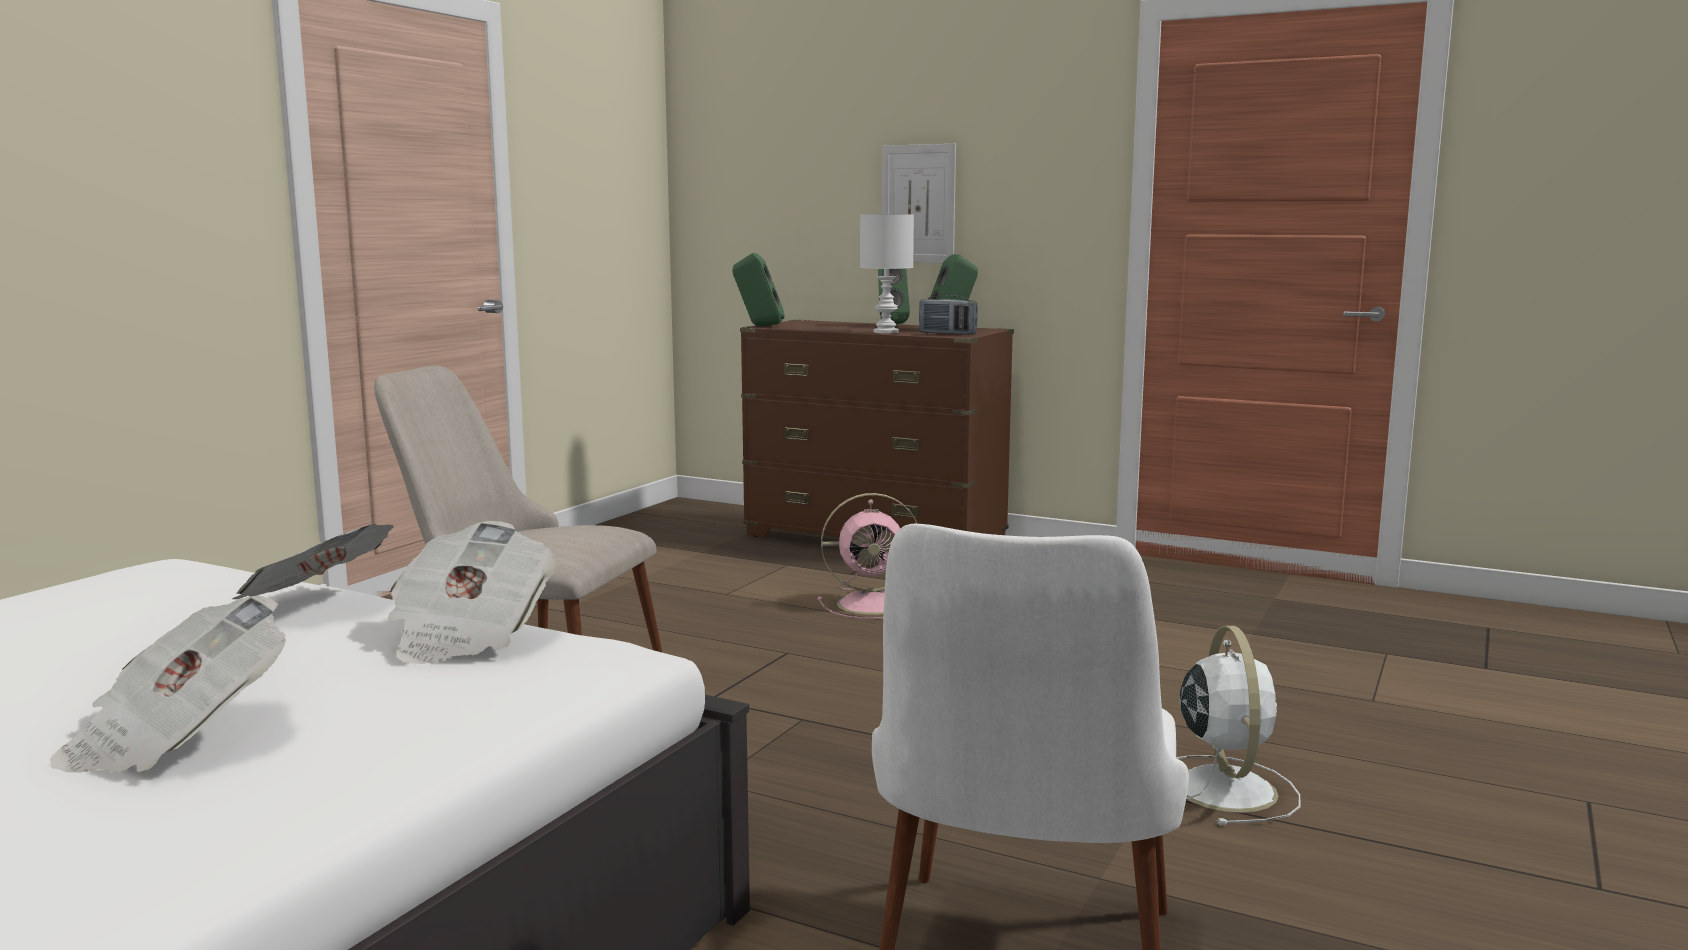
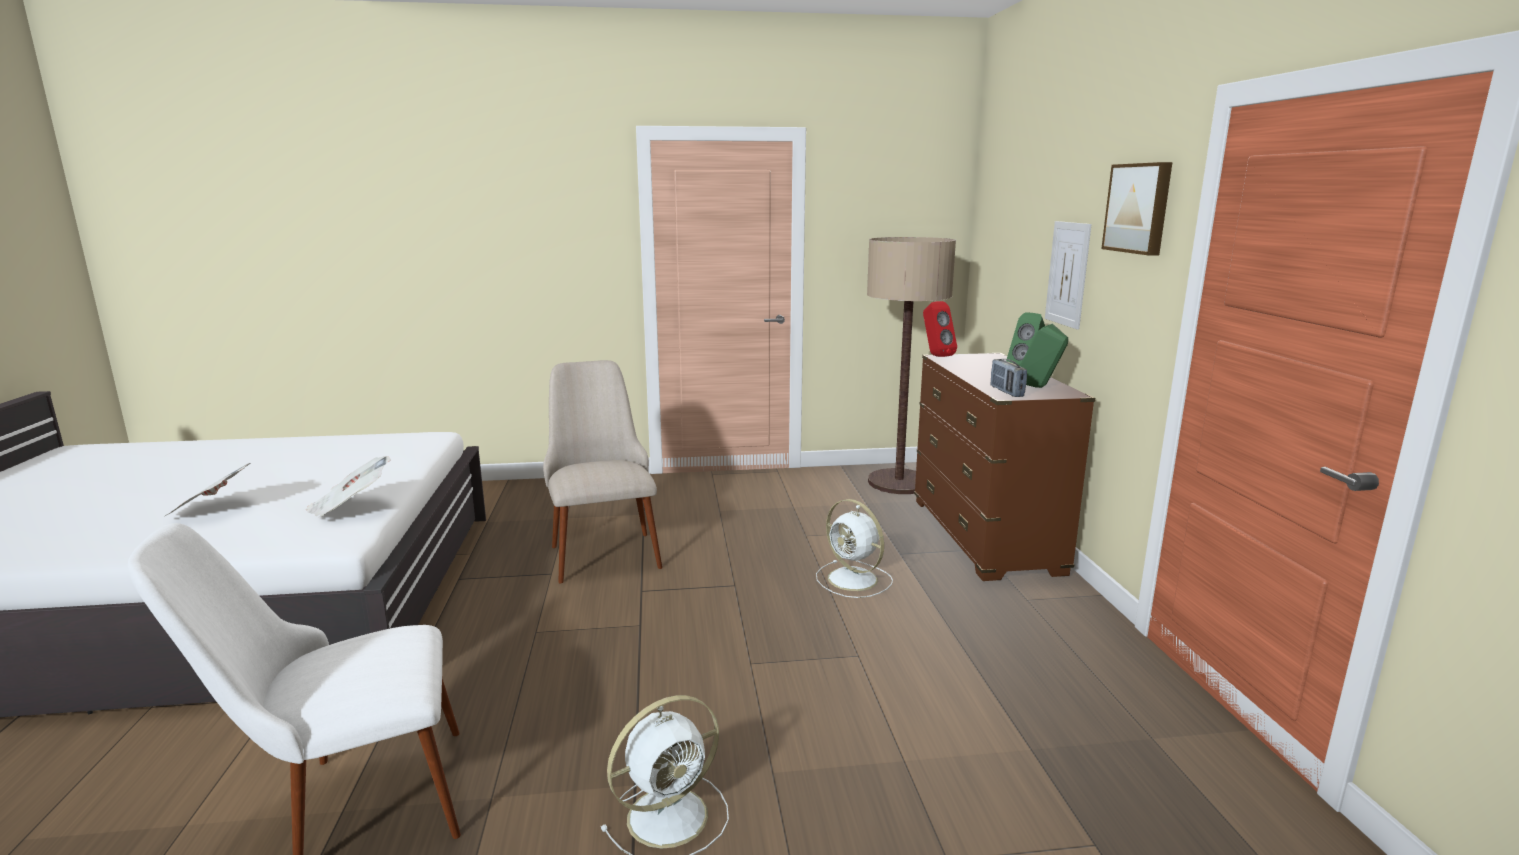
camera: 55 degrees right, 5 degrees up
(317, 602) = (393, 470): newspaper -> none
(681, 527) = (899, 483): none -> floor lamp
(758, 326) = (935, 356): green speaker -> red speaker
(874, 604) = (854, 580): pink fan -> white fan
(885, 332) = (979, 379): white table lamp -> none
(1040, 121) = (1139, 208): none -> picture

